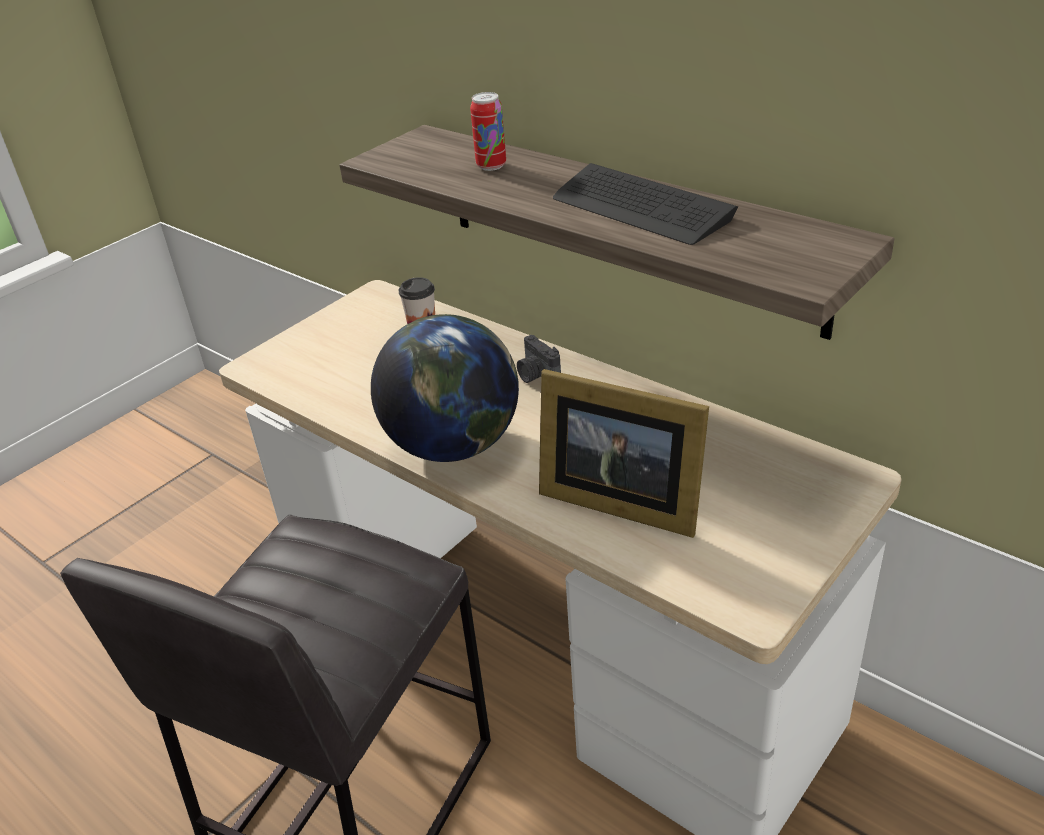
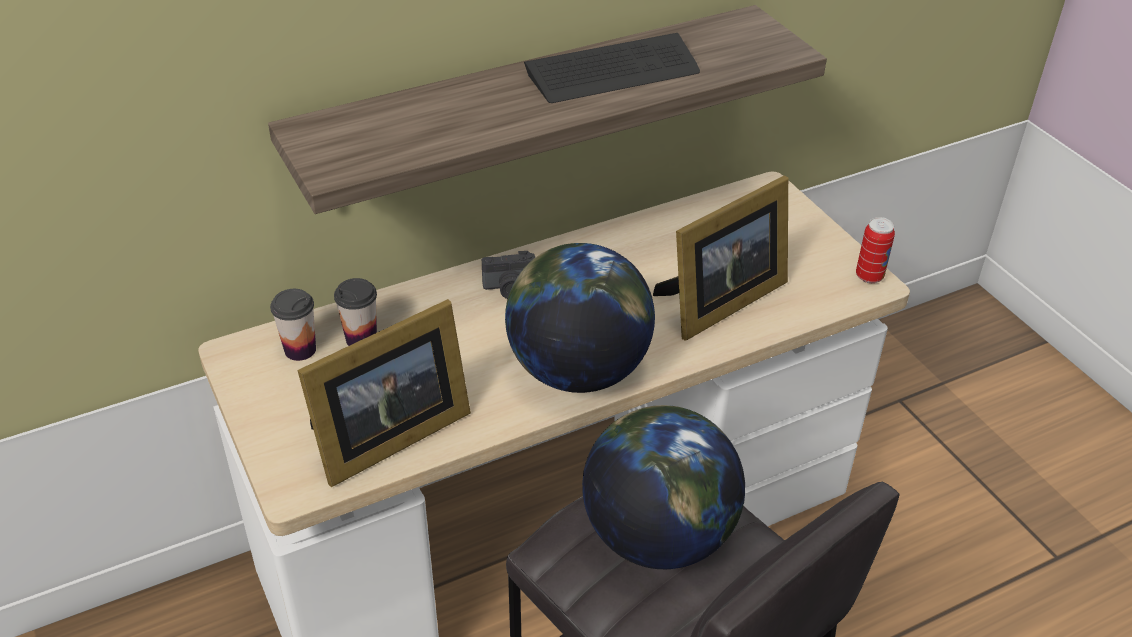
camera: 70 degrees left, 5 degrees up
(320, 382) = (385, 437): none -> picture frame
(325, 584) = (658, 536): none -> globe
(394, 315) = (300, 350): none -> cup
(491, 166) = (438, 112): can -> can (869, 276)

